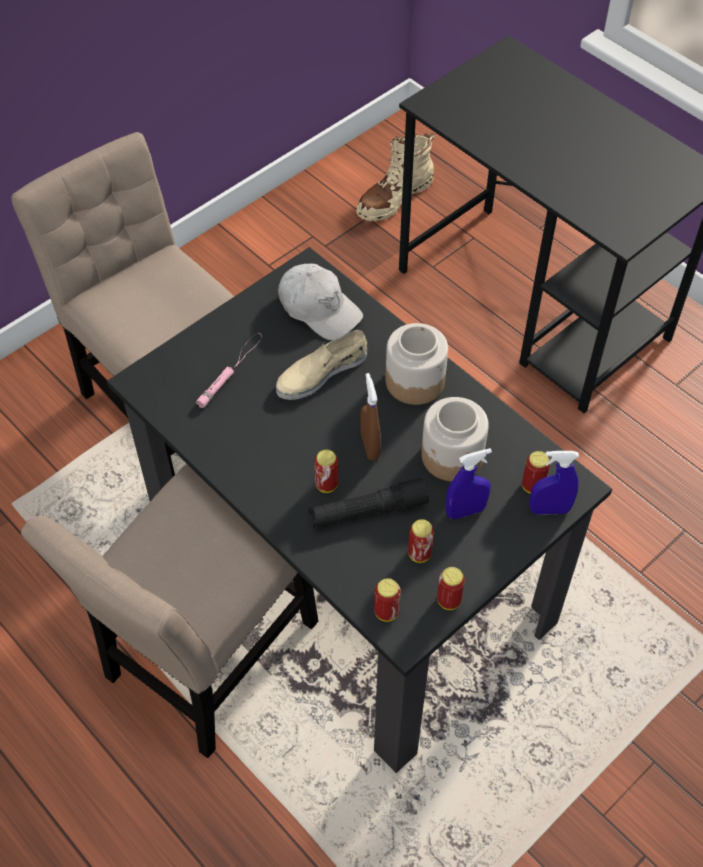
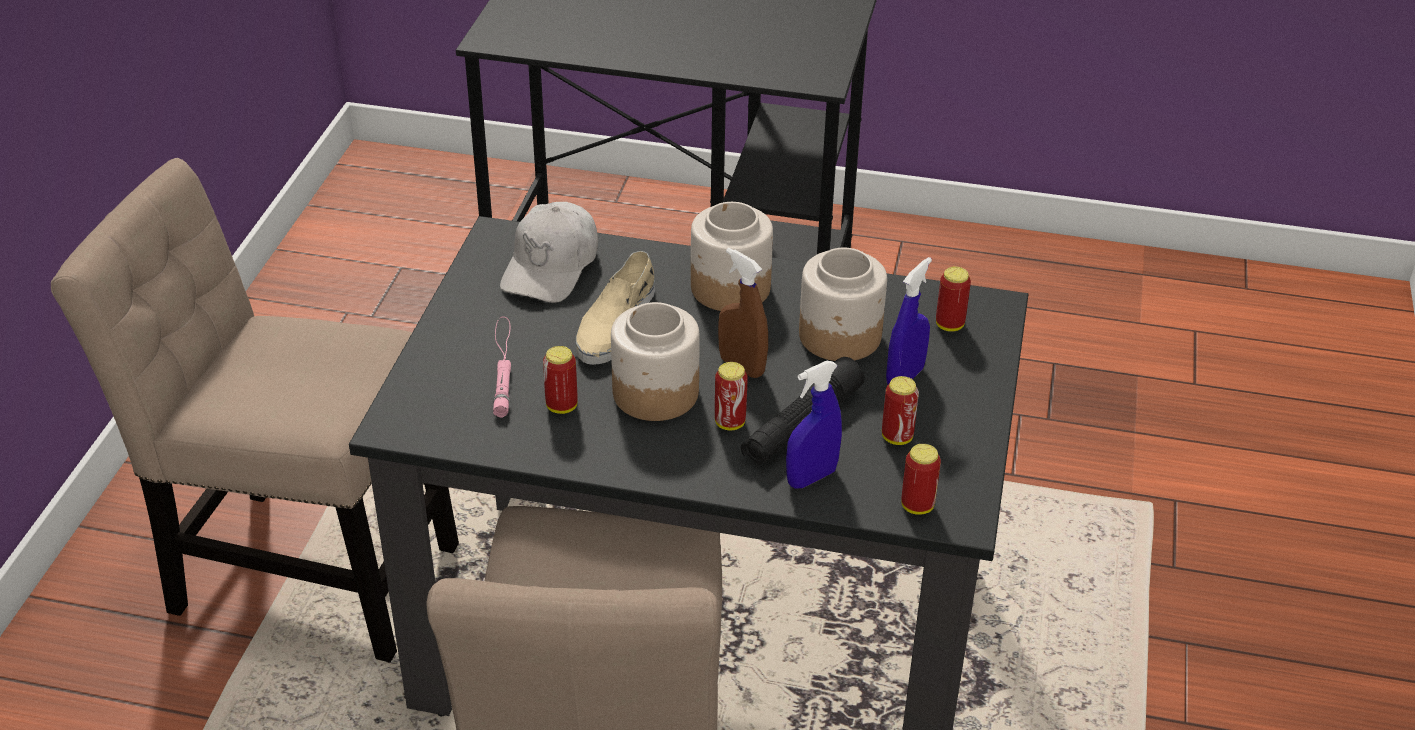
camera: 35 degrees left, 15 degrees down
(301, 437) = (654, 393): none -> jar
(319, 308) = (551, 267): white cap -> white cap turned 105 degrees clockwise
(394, 198) = (418, 235): beige boot -> none
(448, 600) = (971, 463): can -> can (561, 406)
(549, 510) = (987, 337): blue spray bottle -> blue spray bottle (811, 477)

